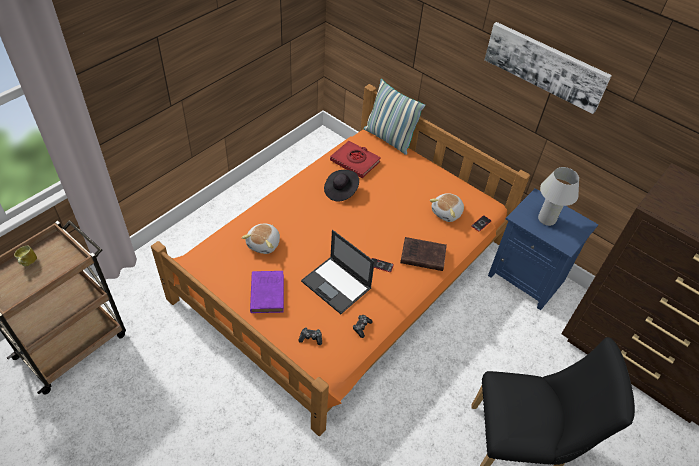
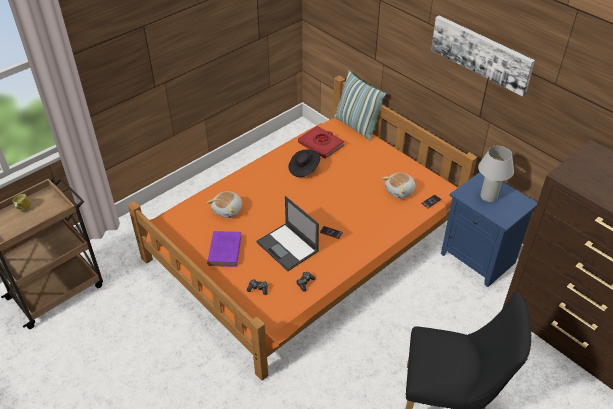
camera: 10 degrees right, 5 degrees down
(421, 256) = (369, 226): brown book -> none

